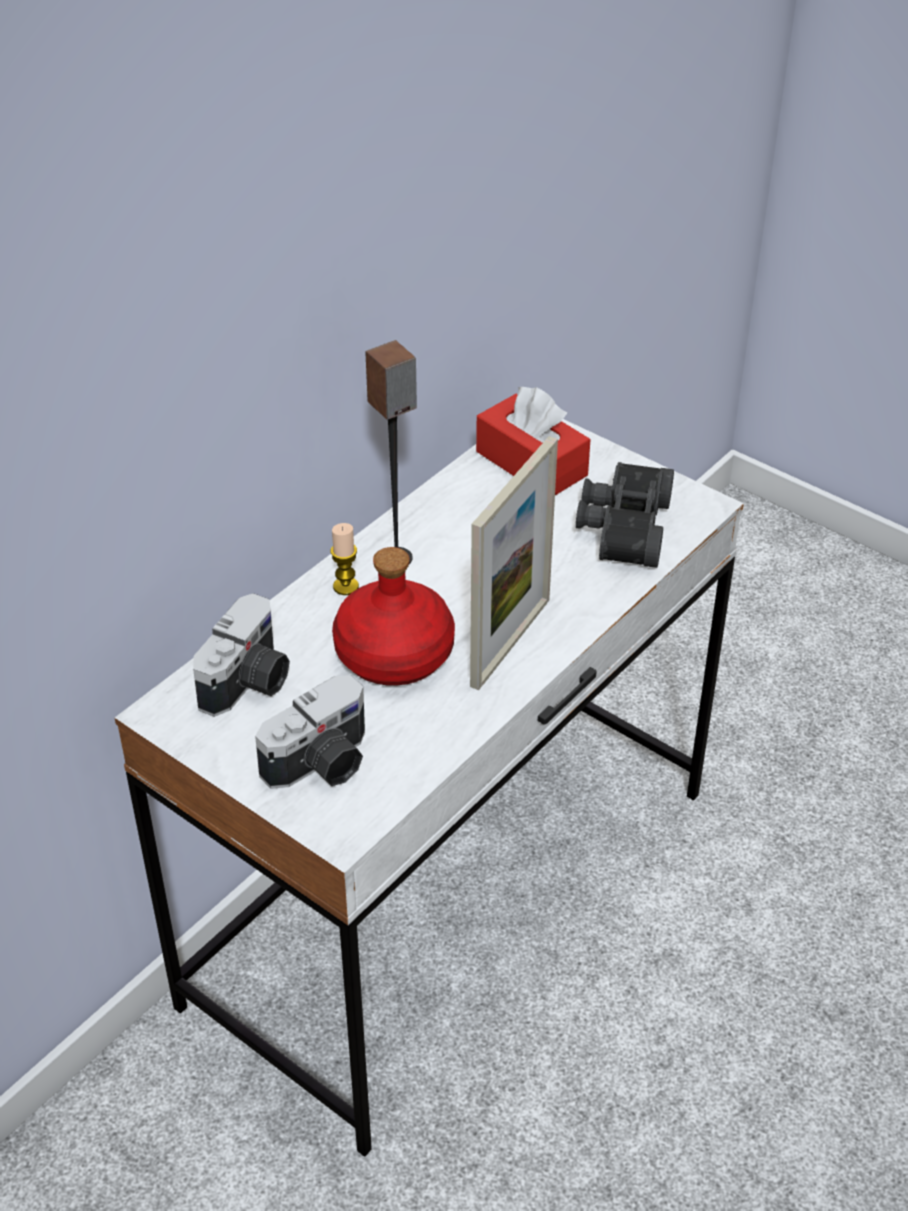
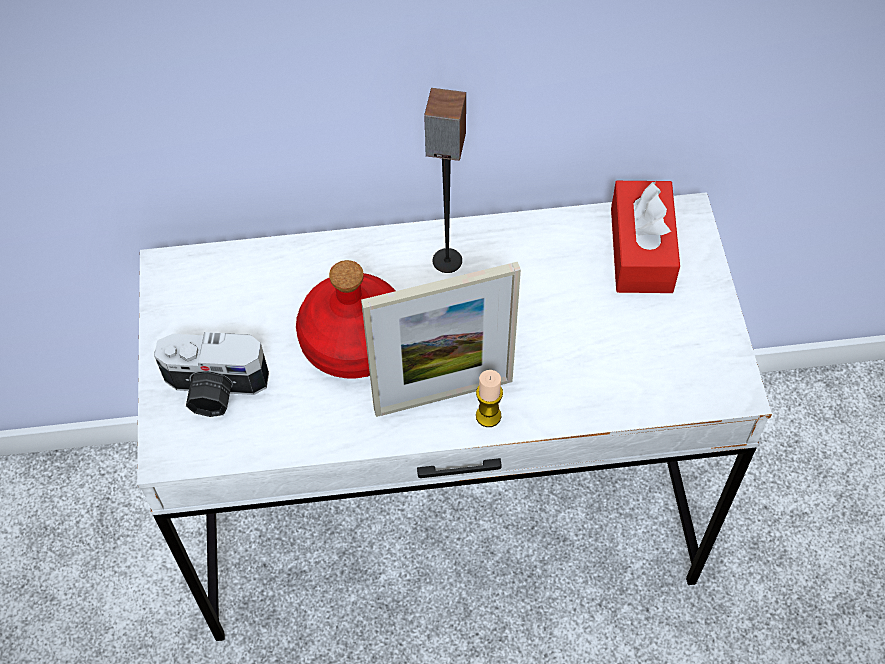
camera: 45 degrees right, 15 degrees up
(250, 682) = (242, 288): camera -> none
(345, 586) = (386, 258): candle -> candle (488, 416)
(621, 527) = (643, 360): black binoculars -> none

